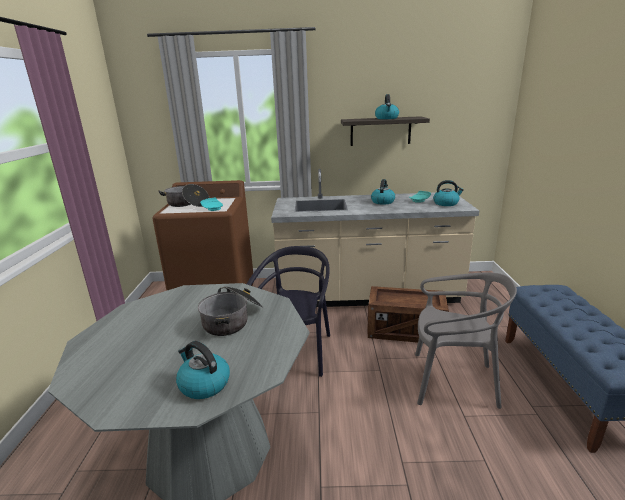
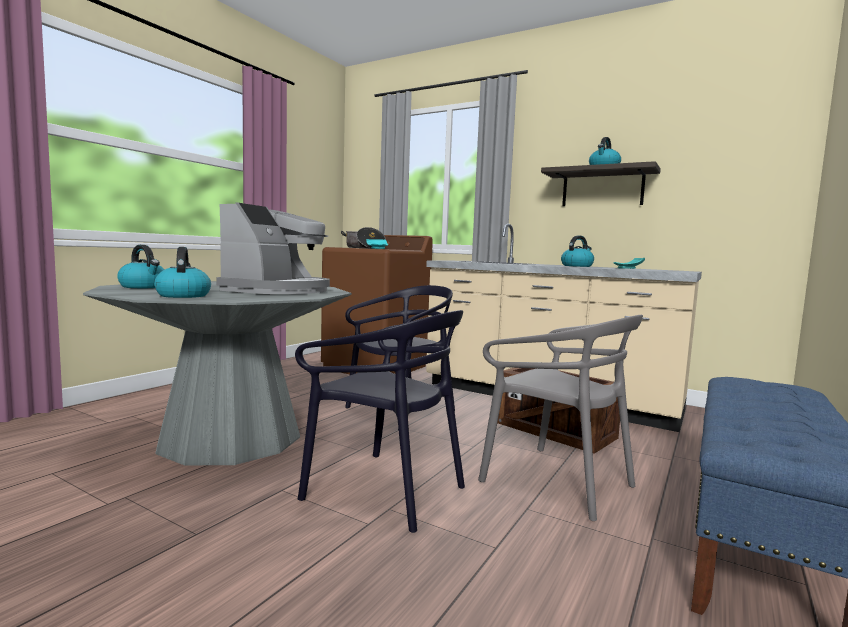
camera: 30 degrees right, 15 degrees down
(233, 320) = (278, 290): cooking pot -> coffee machine
(380, 445) = (385, 490): none -> black chair
(446, 203) = (661, 270): kettle -> kettle (144, 287)

